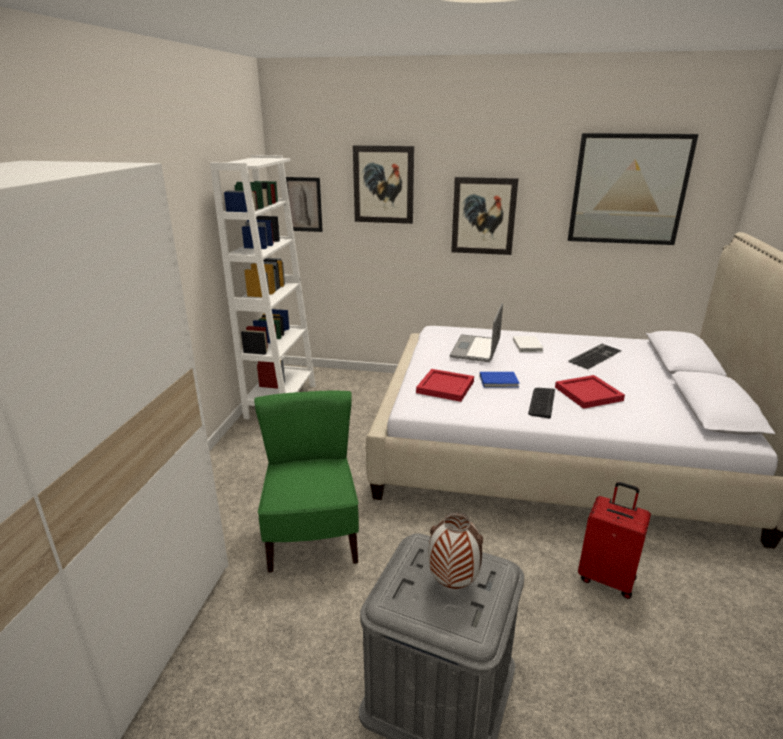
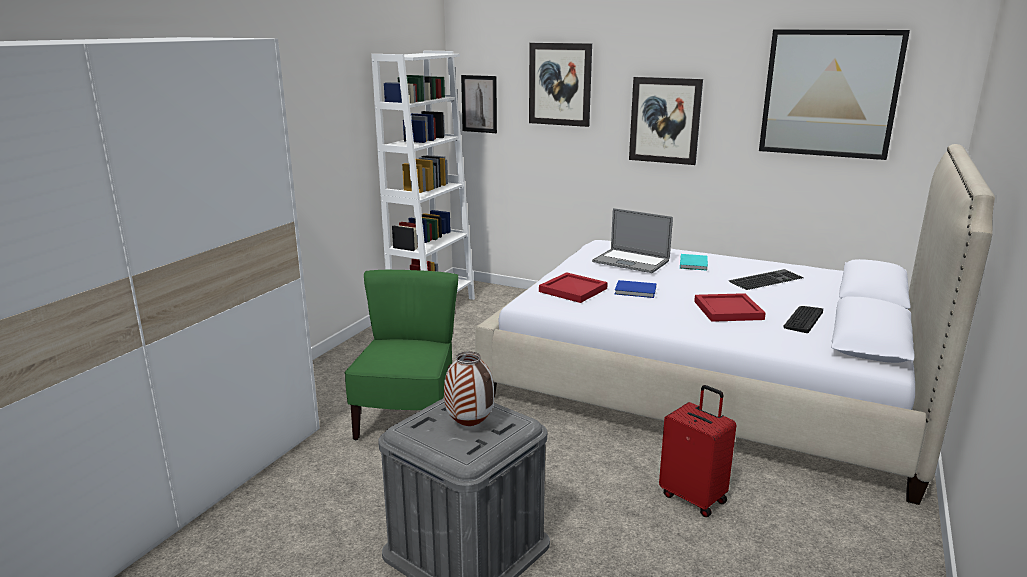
camera: 15 degrees right, 5 degrees down
(475, 348) = (630, 261): laptop -> laptop turned 90 degrees counterclockwise
(527, 345) = (694, 263): white book -> turquoise book
(541, 403) = (668, 312): keyboard -> keyboard (803, 319)

